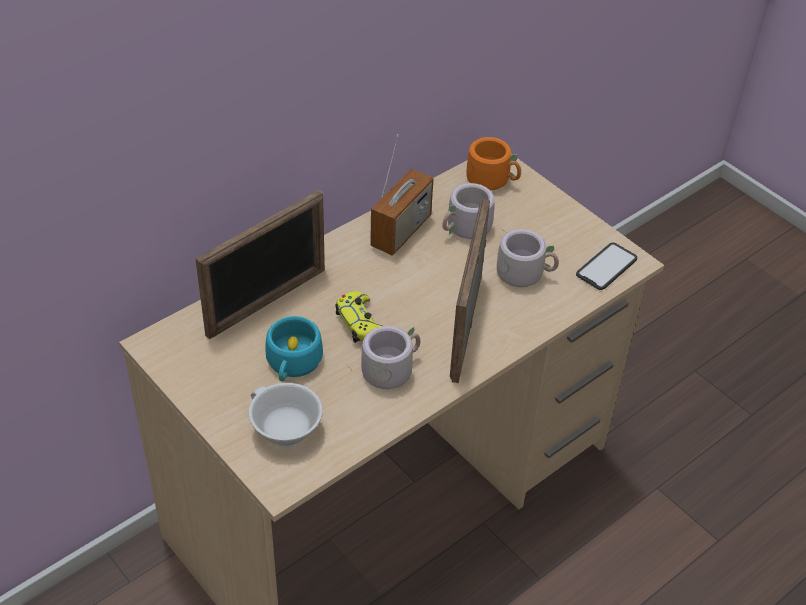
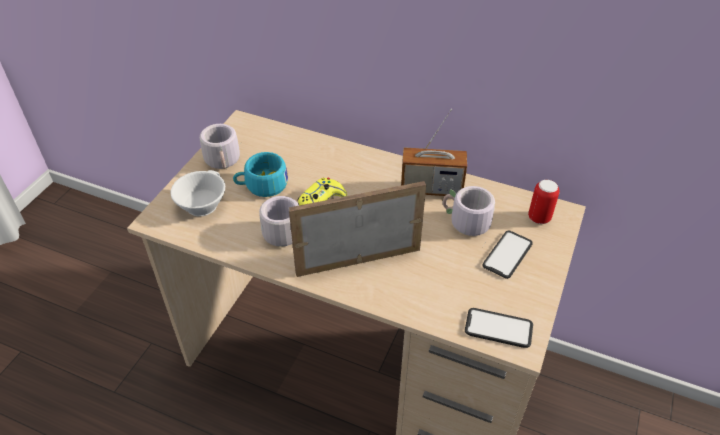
camera: 65 degrees right, 0 degrees up
(267, 302) = (310, 153): picture frame -> none
(493, 179) = (539, 218): orange mug -> can
(525, 221) = (507, 255): none -> phone
(525, 272) = (446, 275): grey mug -> grey mug (225, 161)

